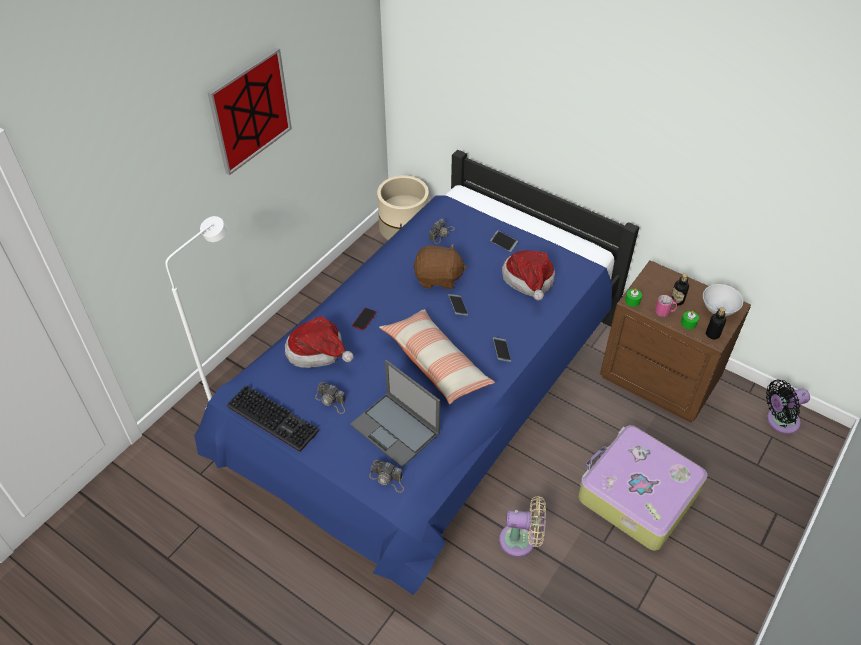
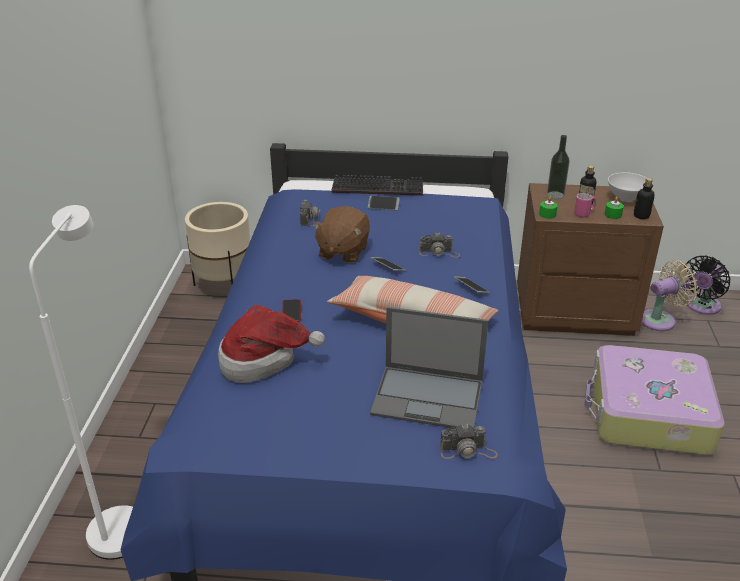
camera: 30 degrees left, 15 degrees down
(250, 111) = (54, 88): picture -> none
(275, 418) = (264, 447): keyboard -> keyboard (379, 187)
(331, 401) = (324, 400): camera -> camera (439, 252)
(438, 278) = (342, 252): brown plush toy -> brown plush toy turned 135 degrees clockwise
(521, 540) = (583, 508): beige fan -> beige fan (660, 320)
(529, 283) = (441, 227): hat -> none
(659, 282) = (555, 195): none -> bottle

